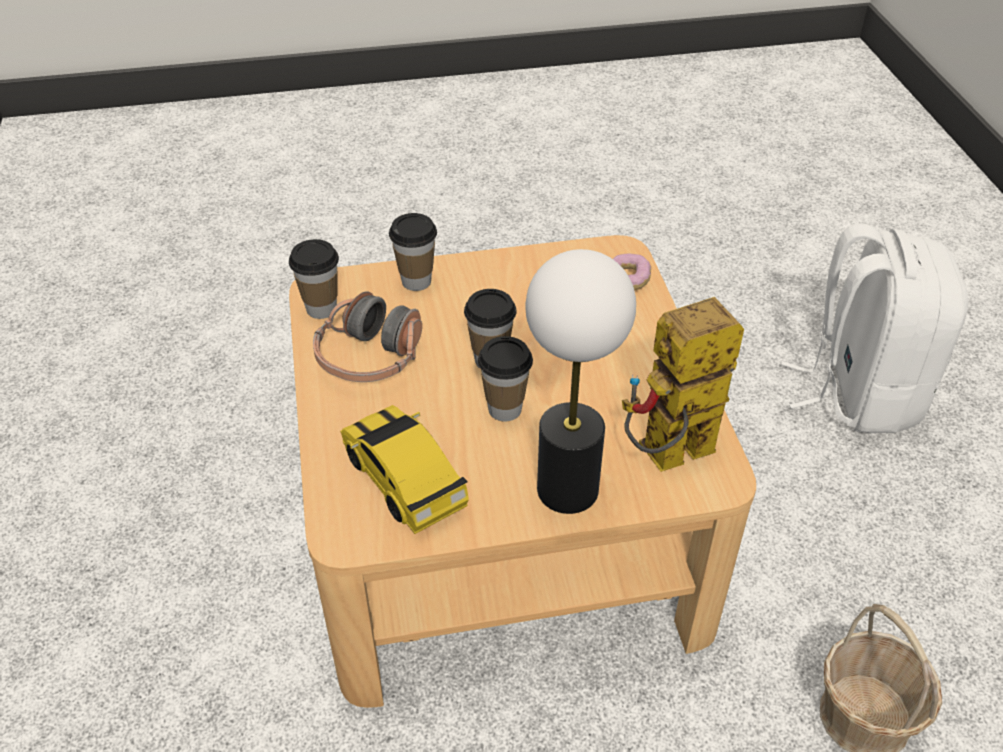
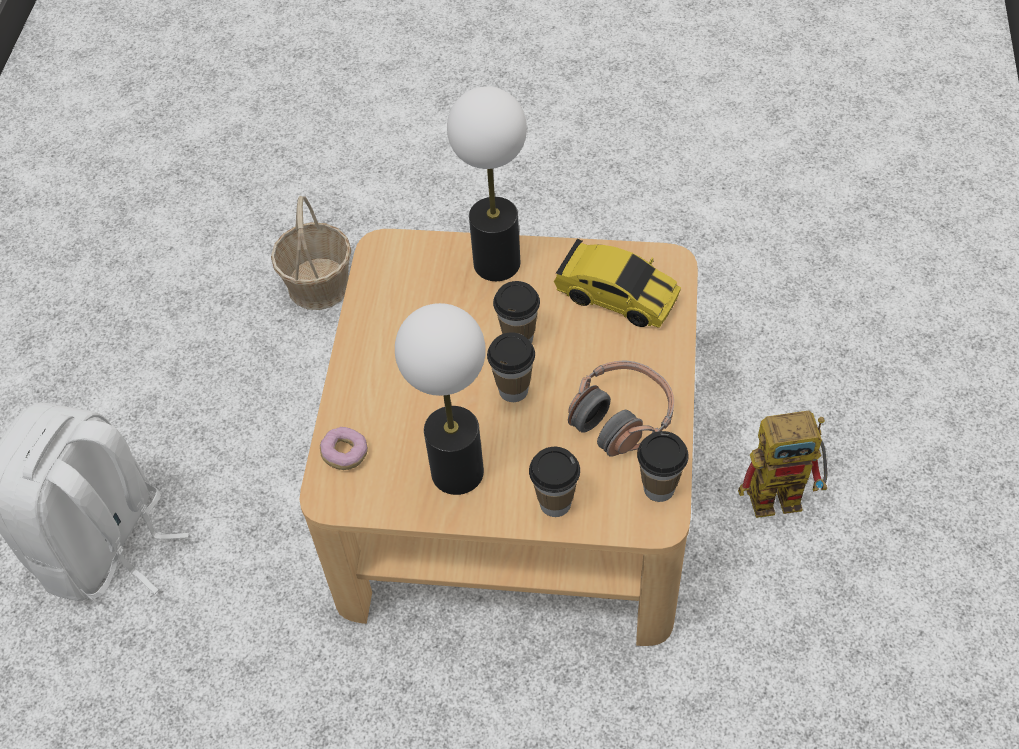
camera: 160 degrees left, 10 degrees up
(404, 479) = (617, 296): toy car -> toy car turned 45 degrees counterclockwise
(516, 286) = (456, 472): none -> table lamp
(666, 458) = (411, 271): toy robot -> toy robot (785, 493)

